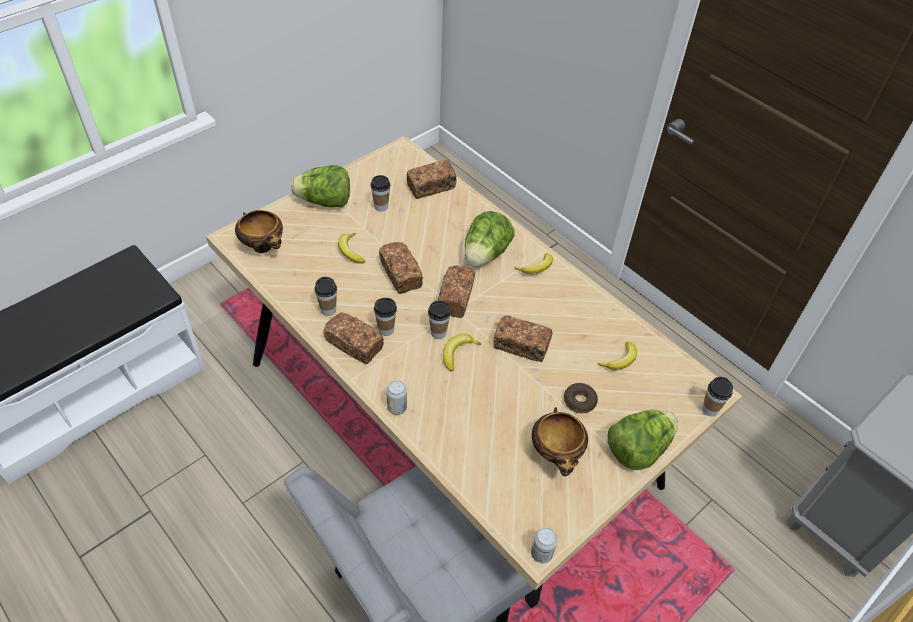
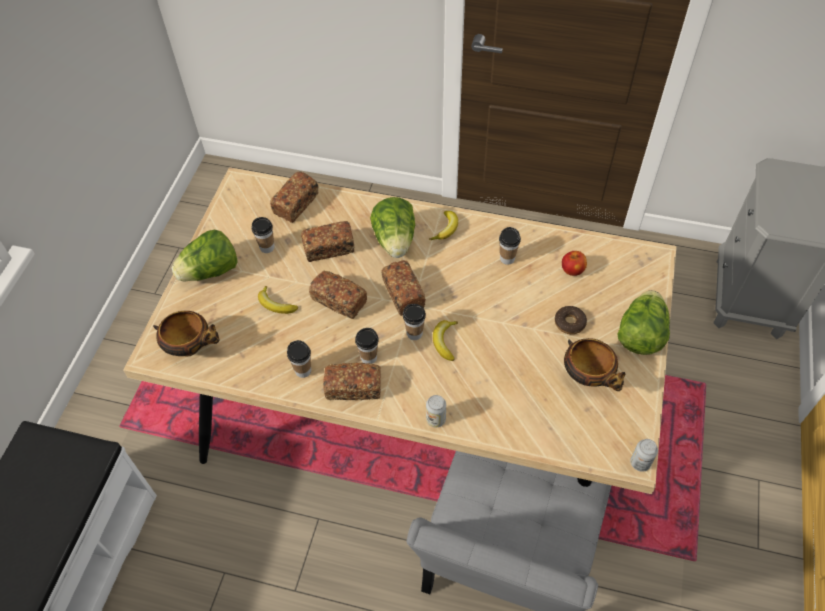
camera: 30 degrees left, 5 degrees up
(521, 346) = (489, 304): bread -> bread (329, 248)
(620, 360) = (572, 270): banana -> apple
(709, 409) = (664, 271): cup -> cup (507, 258)

